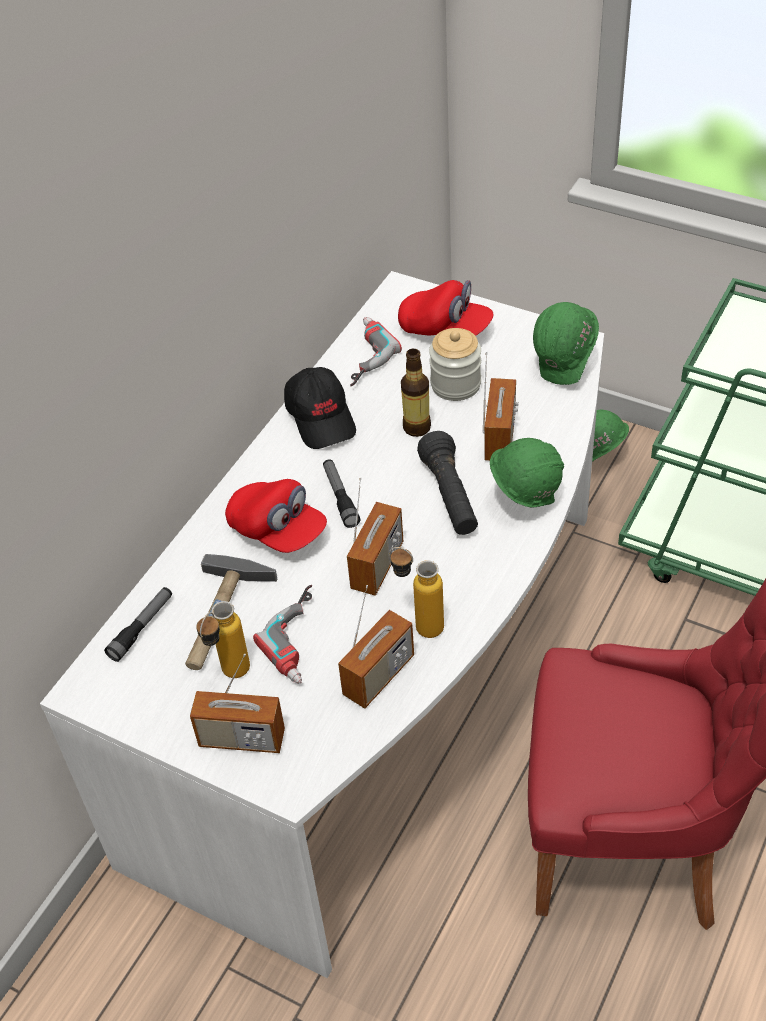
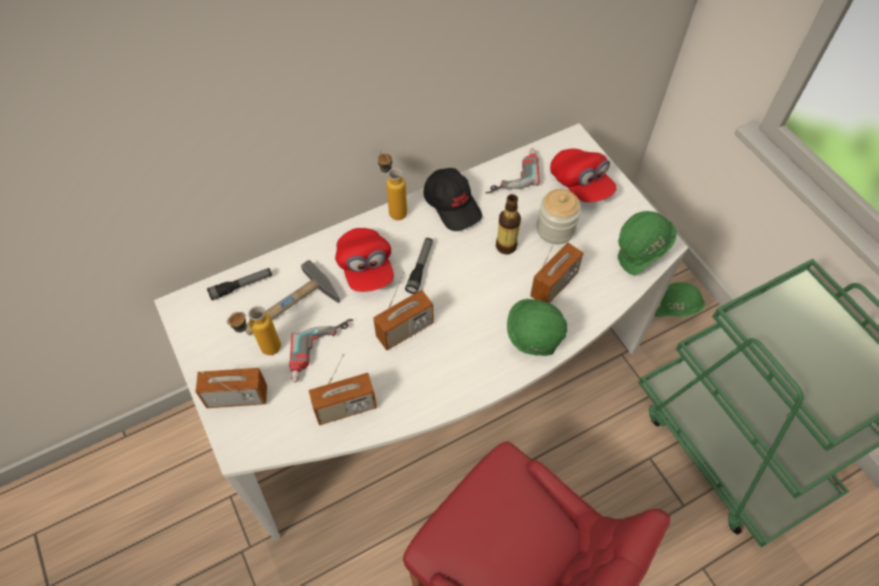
camera: 30 degrees right, 10 degrees up
(242, 739) = (237, 397): radio -> radio turned 135 degrees clockwise
(321, 417) = (453, 205): black cap -> black cap turned 45 degrees counterclockwise
(418, 625) = (397, 388): bottle -> bottle (393, 208)
(450, 496) = (488, 309): black flashlight -> none

